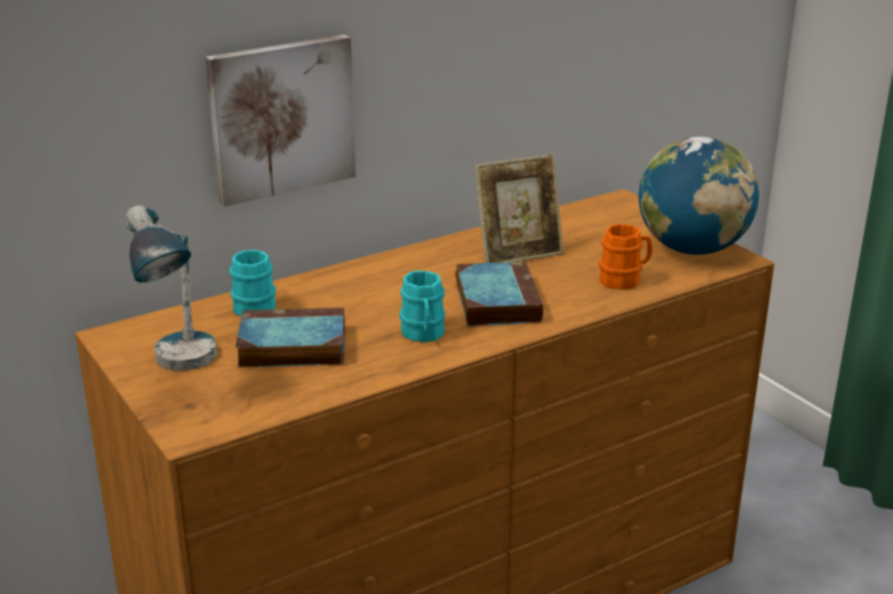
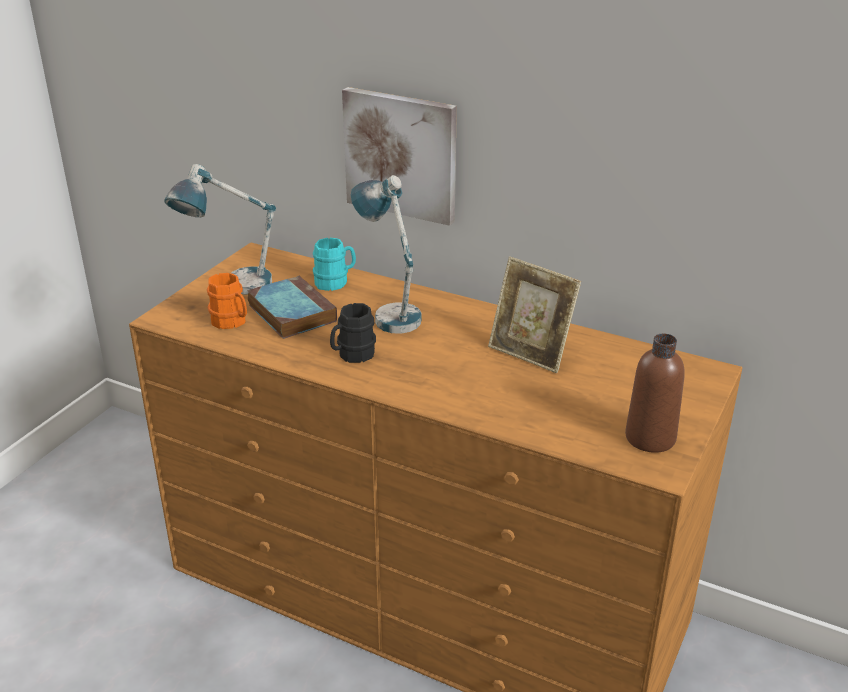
camera: 60 degrees right, 5 degrees up
(360, 295) = (389, 312): none -> table lamp
(423, 335) = (352, 355): turquoise mug -> black mug
(496, 301) = (436, 368): book -> none
(625, 279) = (542, 417): orange mug -> orange mug (232, 322)
(692, 249) = (650, 438): globe -> brown bottle

